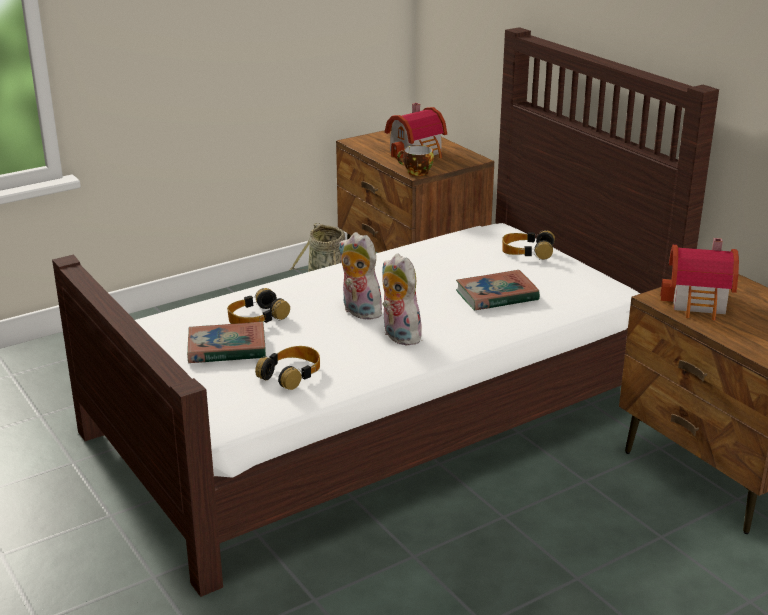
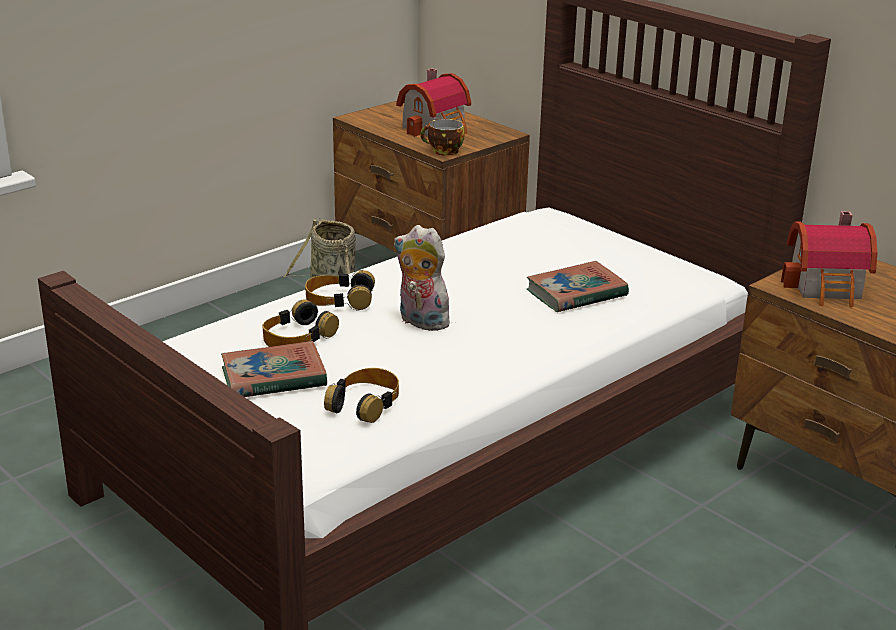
camera: 10 degrees left, 0 degrees up
(398, 336) = (478, 348): plush toy -> none
(527, 251) = (592, 239): headphones -> headphones (339, 300)

